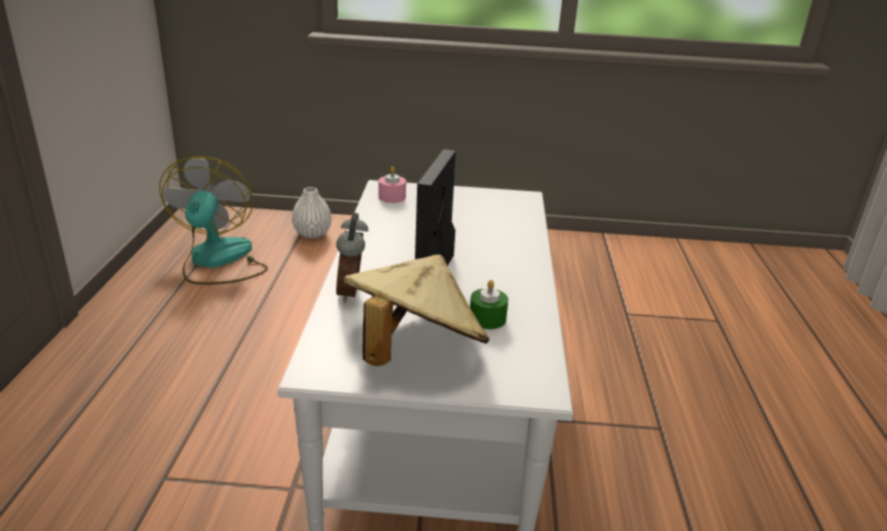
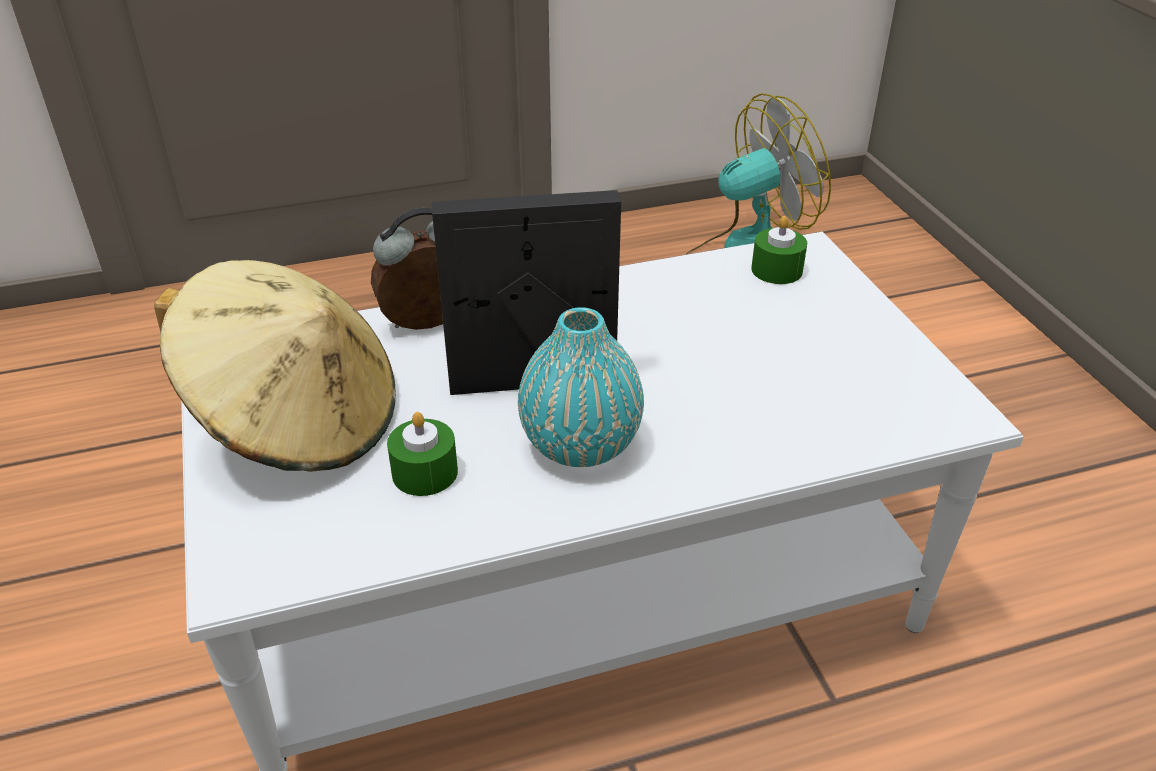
camera: 70 degrees right, 10 degrees up
(312, 234) = (915, 304): white vase -> none
(392, 197) = (776, 270): pink candle -> green candle
(492, 274) = (580, 444): none -> turquoise vase

